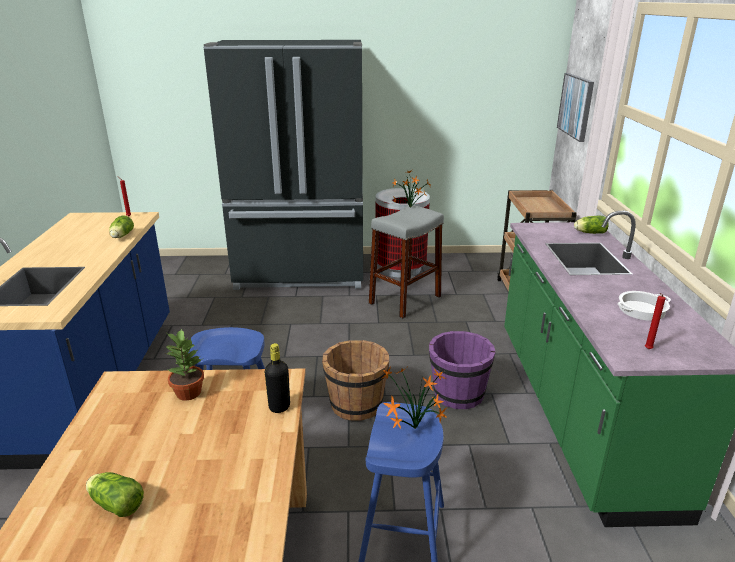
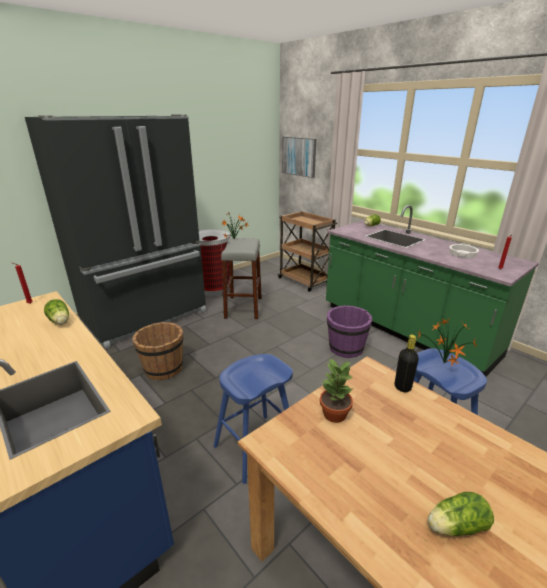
camera: 40 degrees left, 0 degrees up
(356, 404) = (304, 383): brown bucket -> brown bucket (163, 369)

